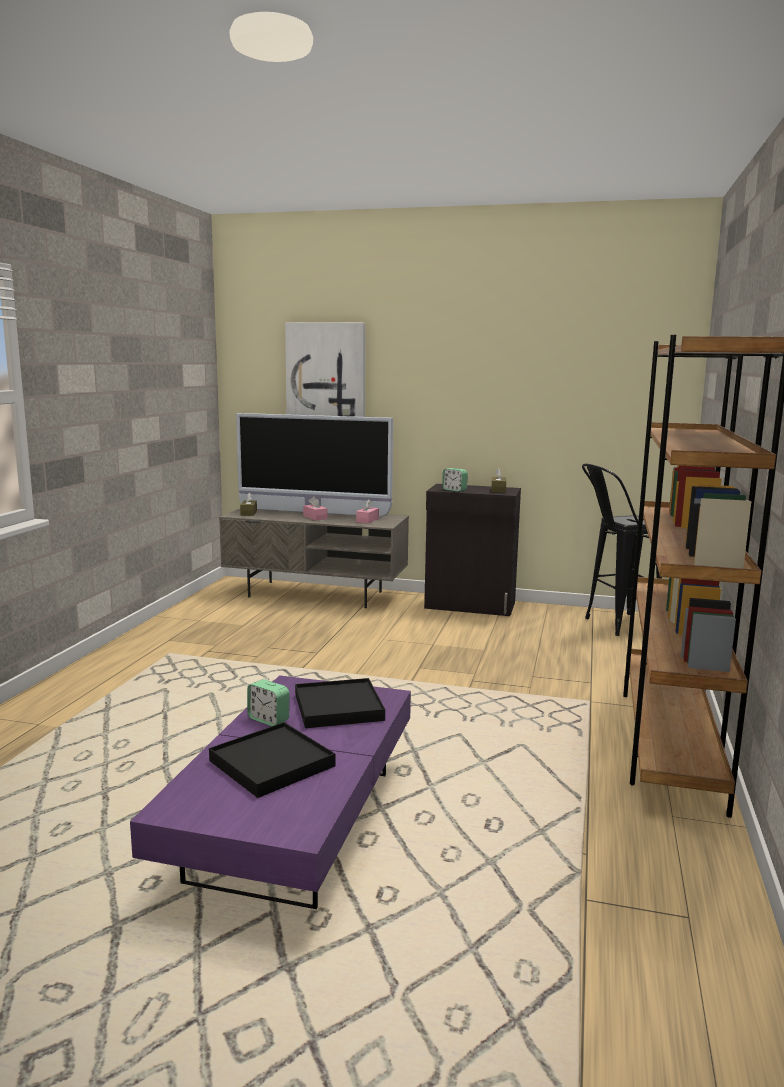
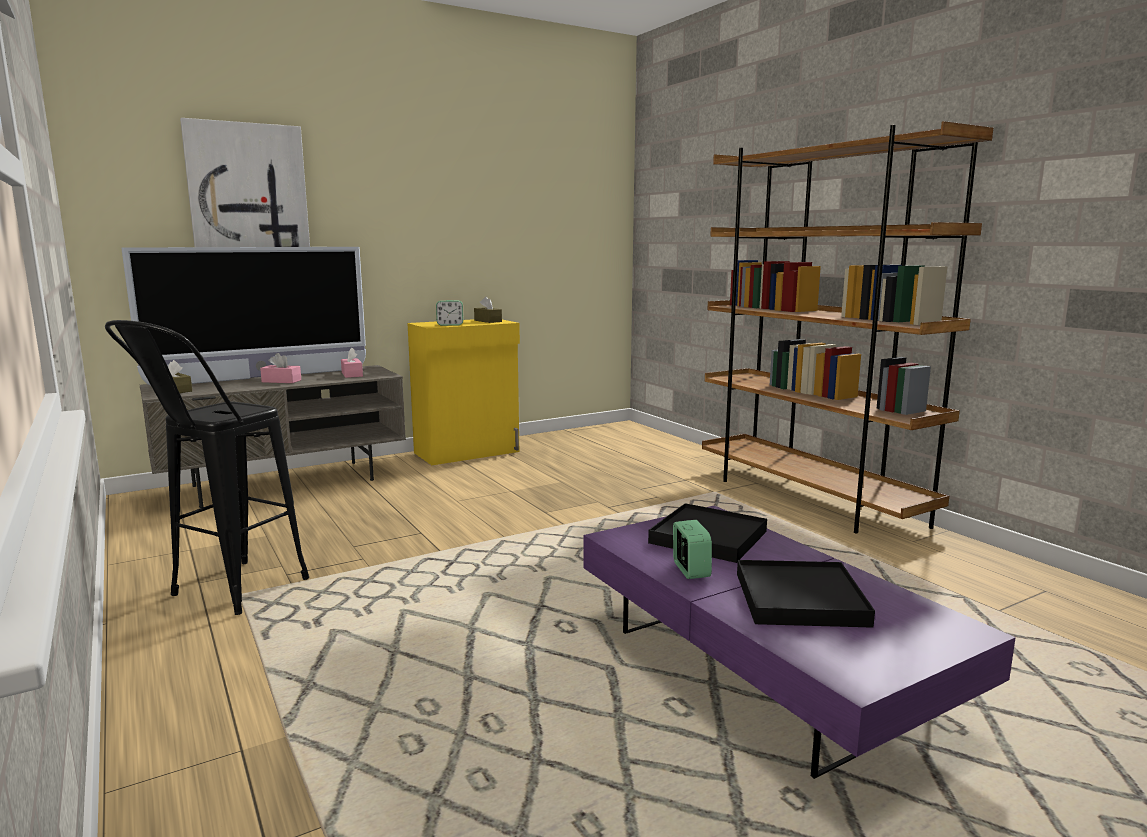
camera: 45 degrees left, 0 degrees up
(268, 719) = (690, 570): alarm clock -> alarm clock turned 90 degrees counterclockwise
(470, 606) = (468, 452): black cabinet -> yellow cabinet
(613, 626) = (607, 438): black stool -> black stool (225, 595)

